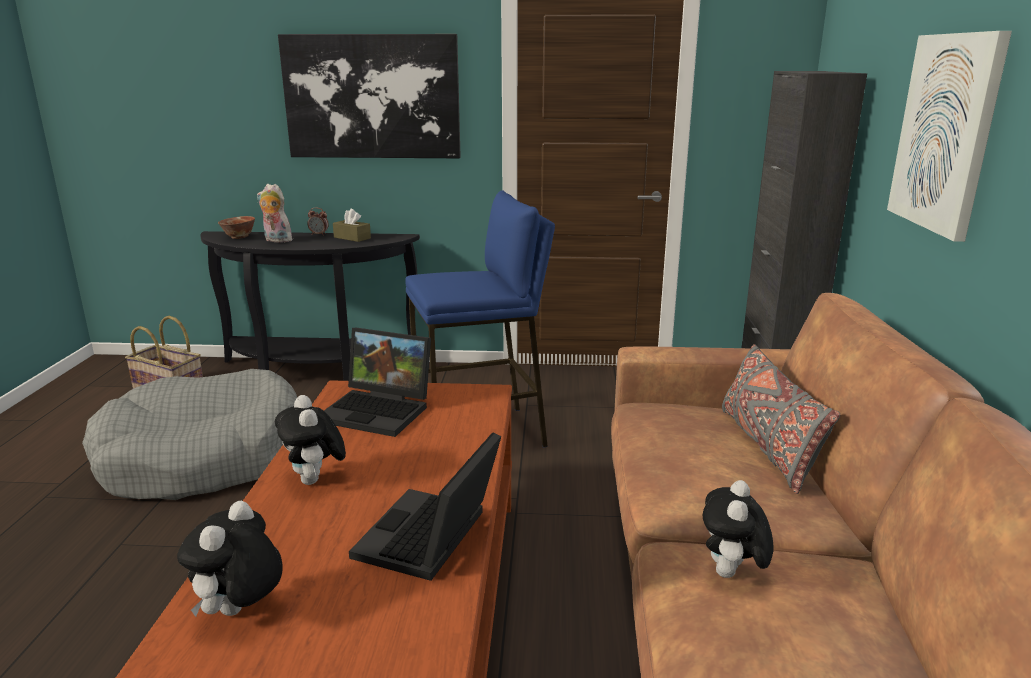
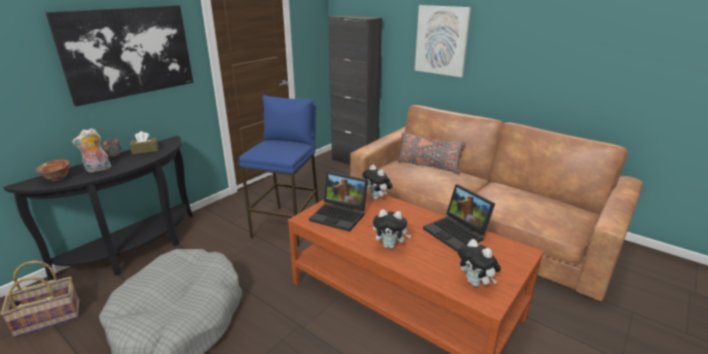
camera: 55 degrees left, 5 degrees up
(380, 410) = (340, 215): laptop -> laptop turned 60 degrees clockwise
(731, 575) = (494, 199): plush toy -> plush toy (377, 198)

